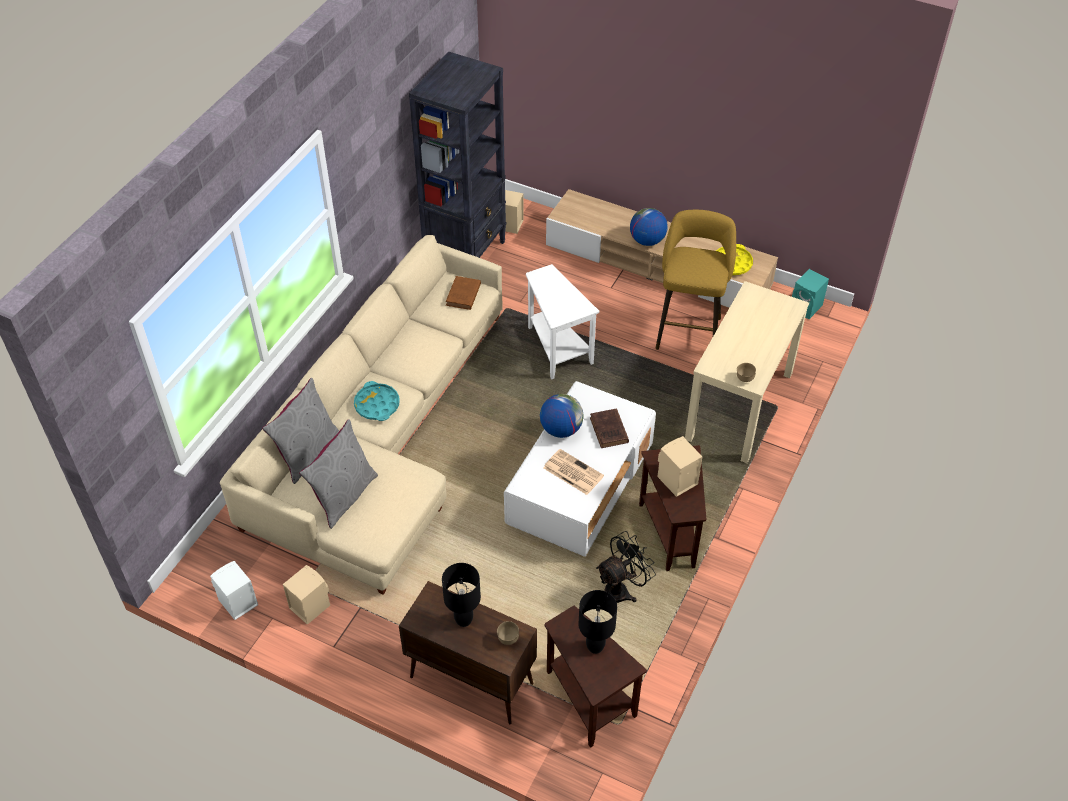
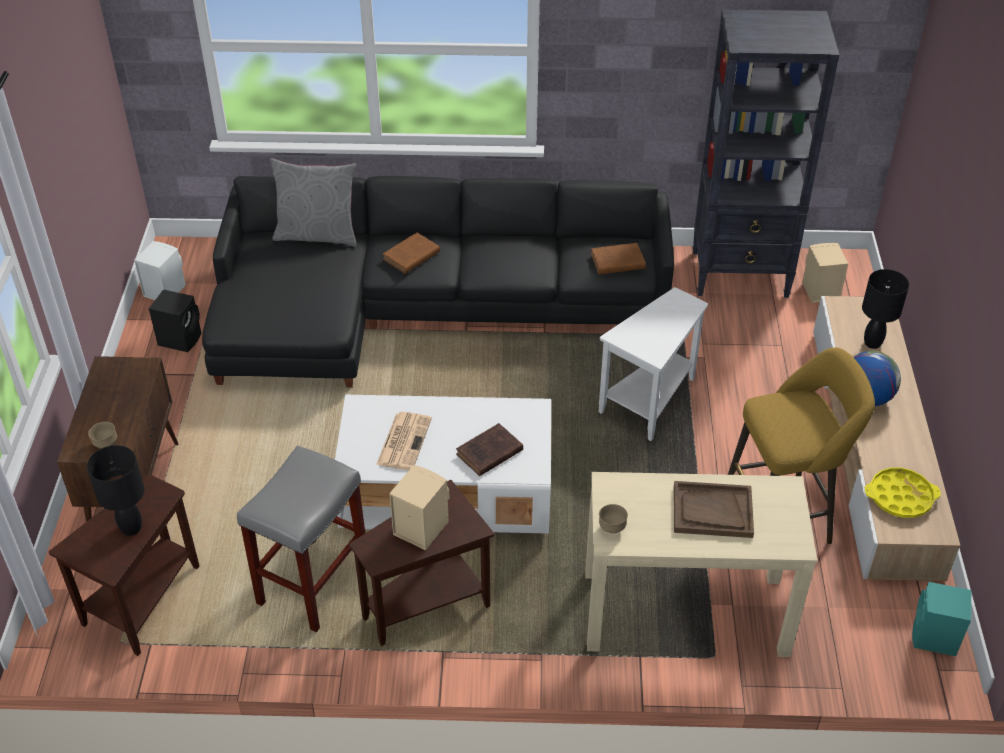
camera: 65 degrees right, 5 degrees down
(309, 606) = (181, 338): beige speaker -> black speaker
(344, 496) = (273, 277): grey pillow -> none
(377, 405) = (410, 256): turquoise tray -> brown book
(380, 438) = (420, 308): beige sofa -> black sofa
(464, 619) = (119, 401): black table lamp -> black table lamp (873, 343)
(561, 429) = (464, 410): globe -> none
(621, 590) = (313, 582): black fan -> grey stool
(753, 330) = (712, 511): none -> brown tray

